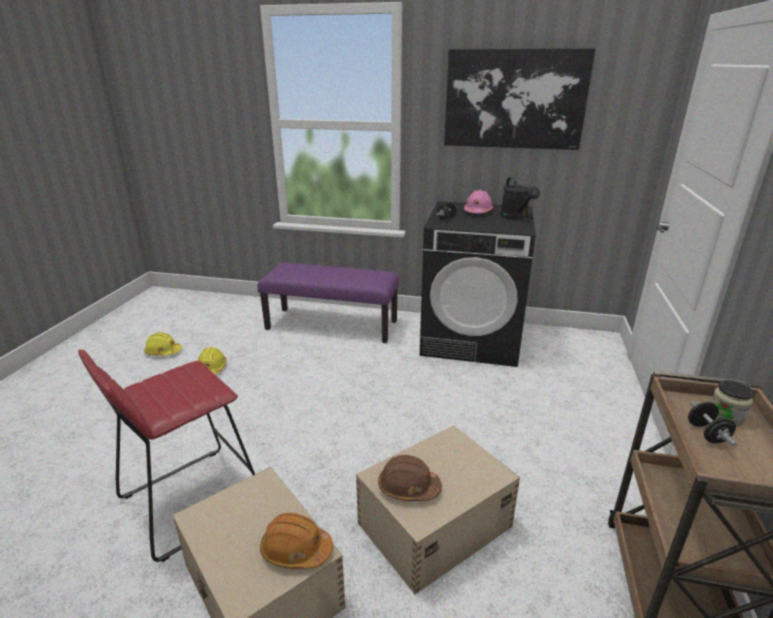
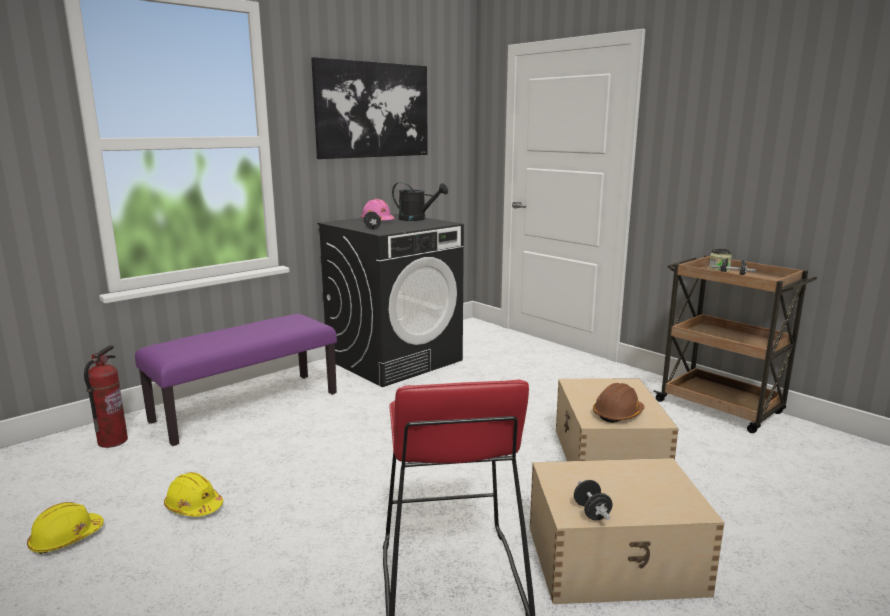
camera: 55 degrees left, 10 degrees down
(205, 527) = (591, 512): none -> black dumbbell
(256, 312) = (112, 441): none -> fire extinguisher
(296, 550) = (654, 474): orange hard hat -> none

